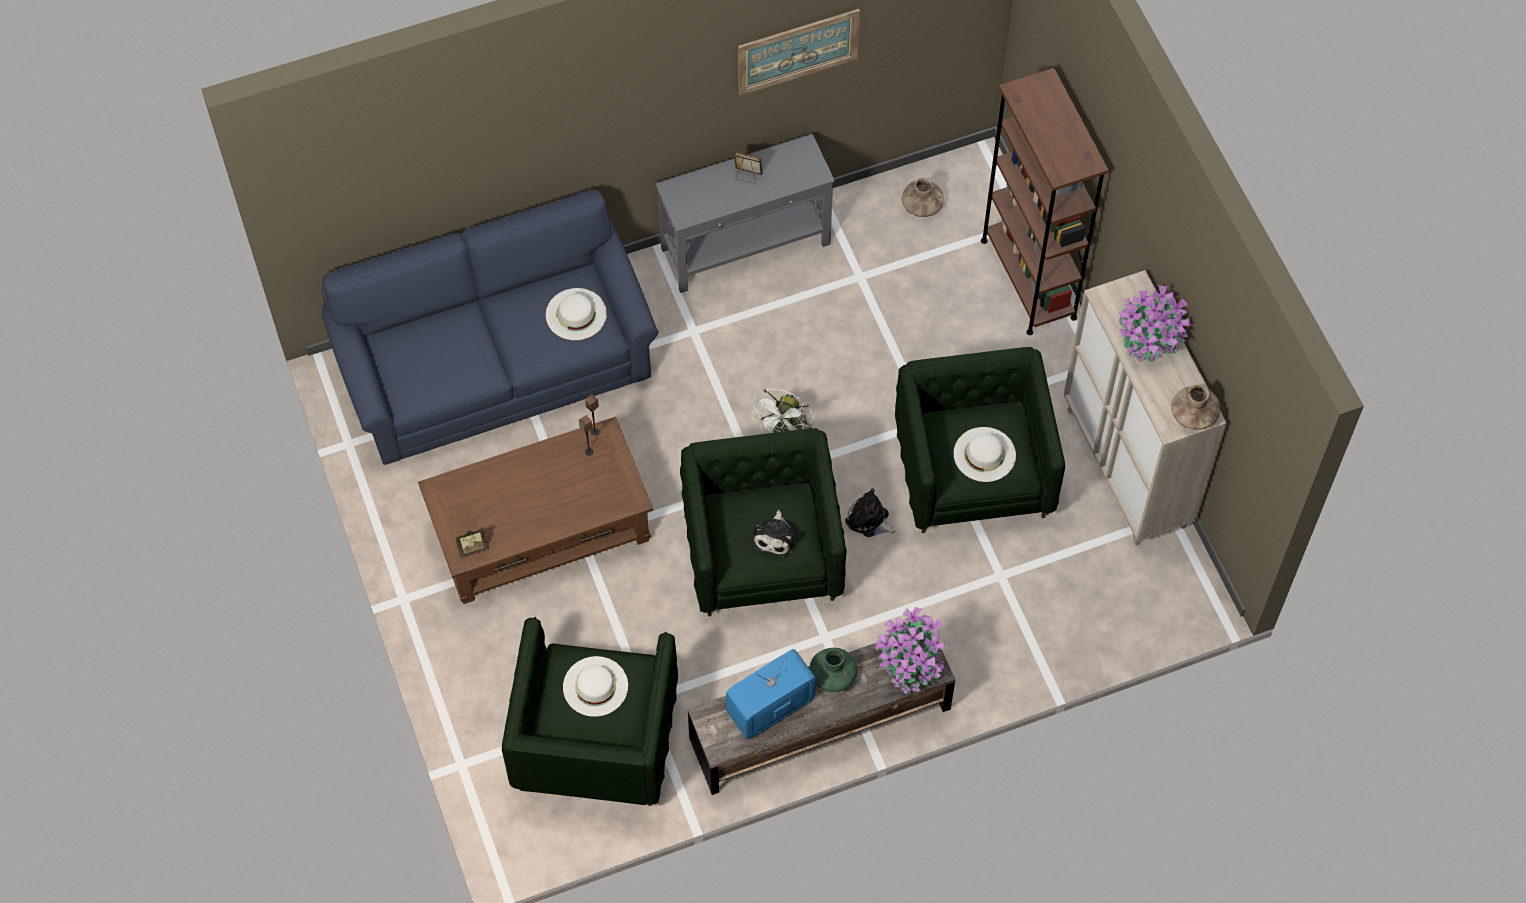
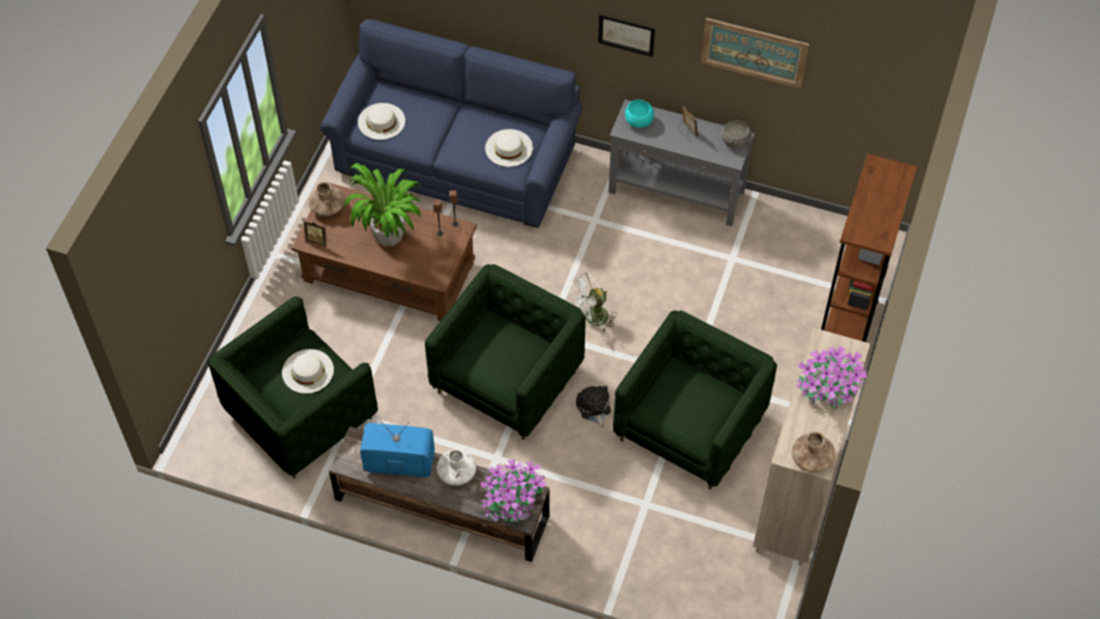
camera: 40 degrees right, 5 degrees down
(540, 490) = (389, 235): none -> potted plant
(646, 114) = (626, 35): none -> picture
(690, 196) = (638, 120): none -> turquoise bowl
(775, 537) = (502, 363): plush toy -> none
(802, 154) = (735, 141): none -> grey bowl
(833, 675) = (456, 472): green vase -> white vase
(922, 205) = (816, 242): brown vase -> brown vase (327, 207)
(984, 454) = (687, 409): white hat -> white hat (381, 121)

